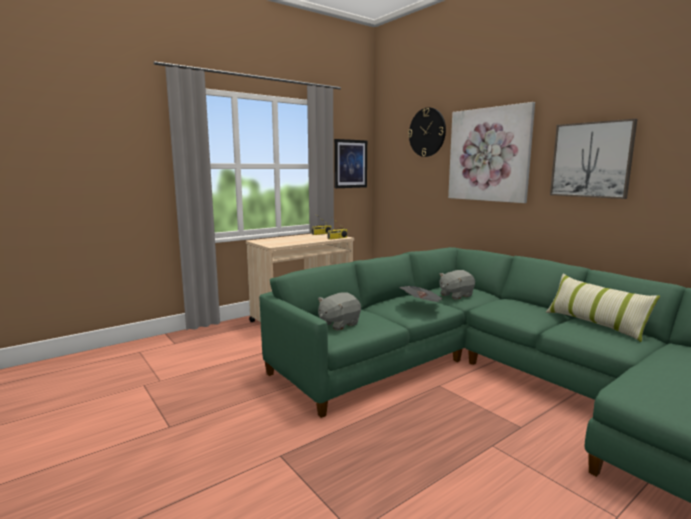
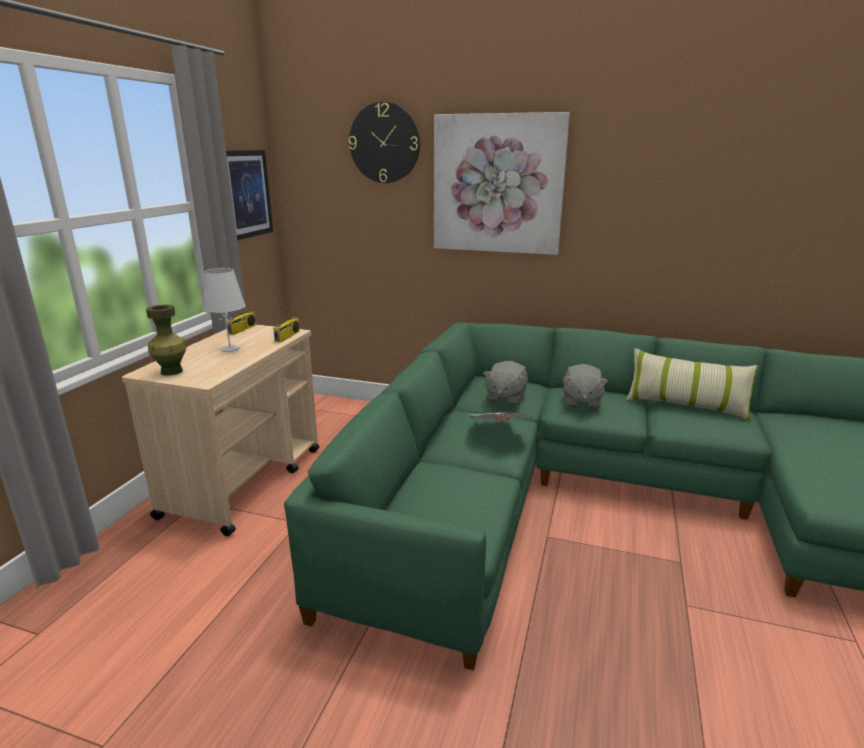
camera: 35 degrees left, 10 degrees up
(266, 241) = (171, 371): none -> green vase
(303, 238) = (230, 349): none -> white table lamp
(338, 324) = (440, 510): grey plush toy -> grey plush toy (581, 402)
(591, 160) = (647, 198): picture -> none

